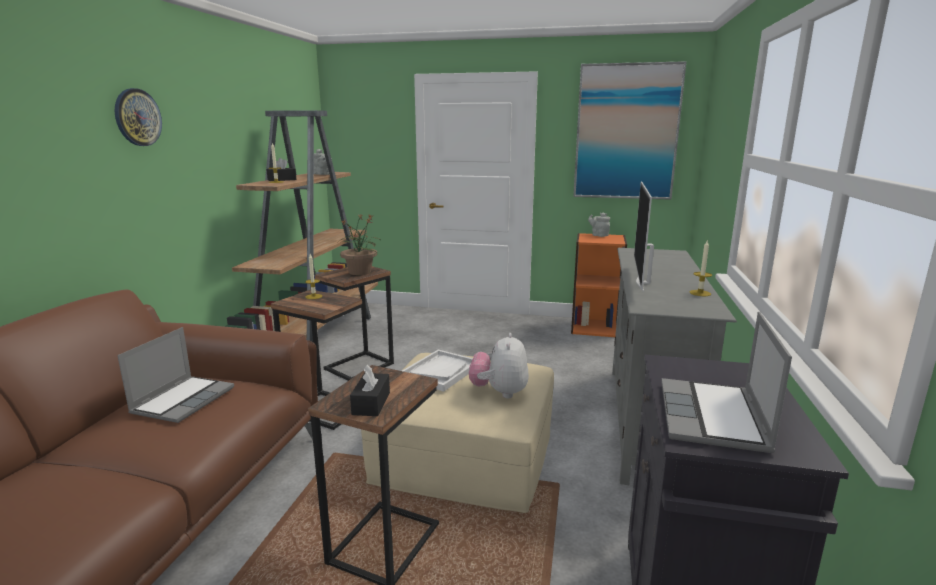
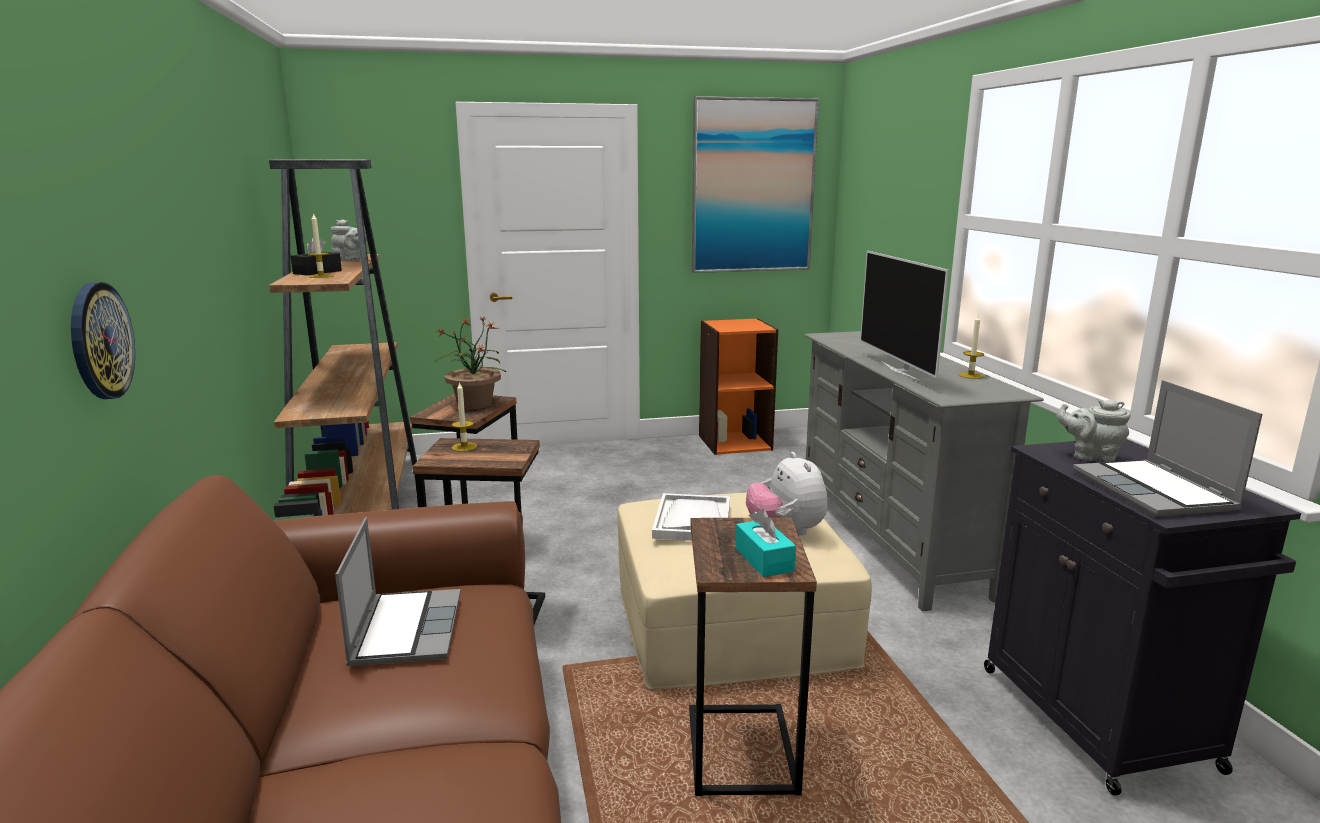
camera: 25 degrees left, 0 degrees up
(137, 117) = (158, 179): wall clock -> wall clock (100, 341)
(371, 403) = (764, 560): black tissue box -> turquoise tissue box
(599, 235) = (730, 321): grey teapot -> grey teapot (1090, 457)

